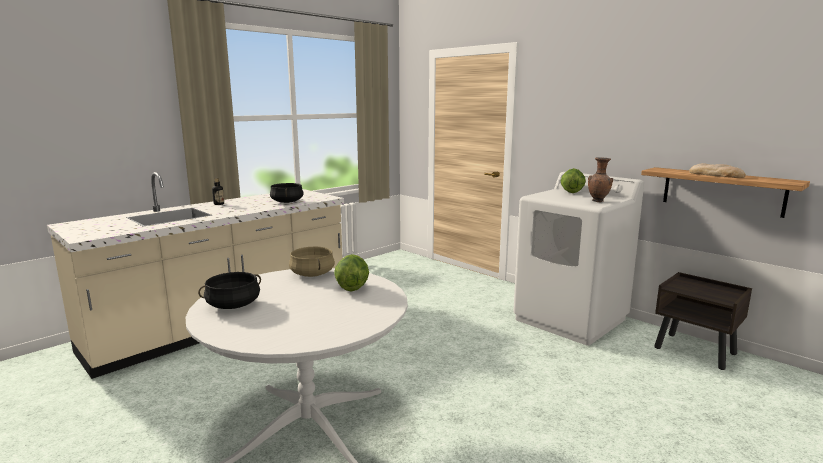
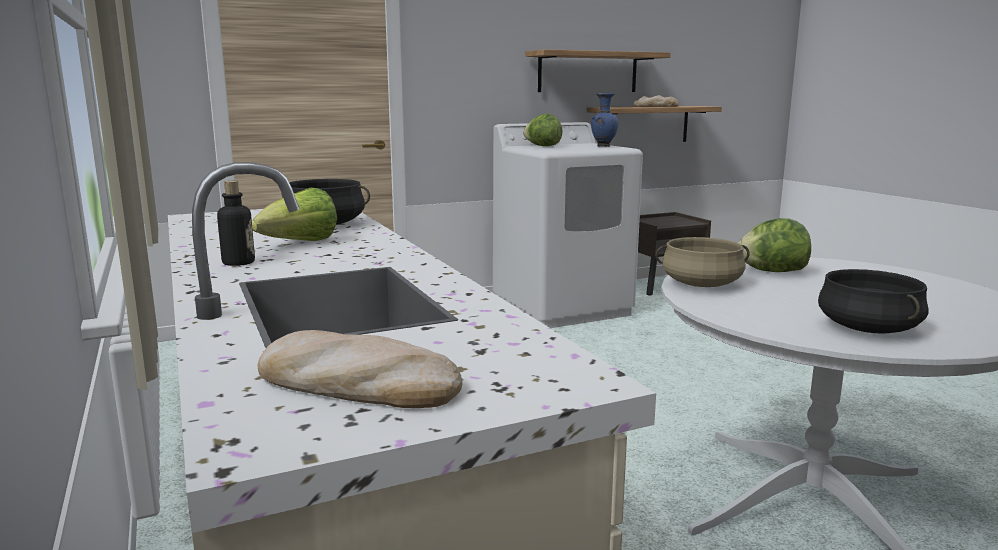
camera: 70 degrees left, 0 degrees up
(93, 225) = (355, 384): none -> bread
(249, 204) = (299, 244): none -> lettuce
(598, 201) = (603, 146): brown vase -> blue vase
(659, 137) = (588, 72): none -> shelf

